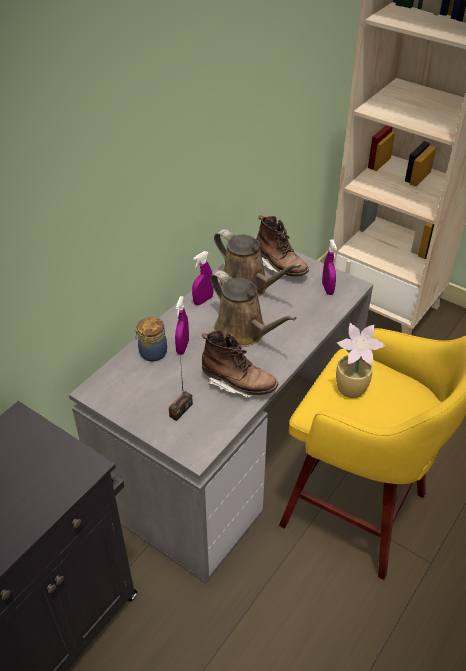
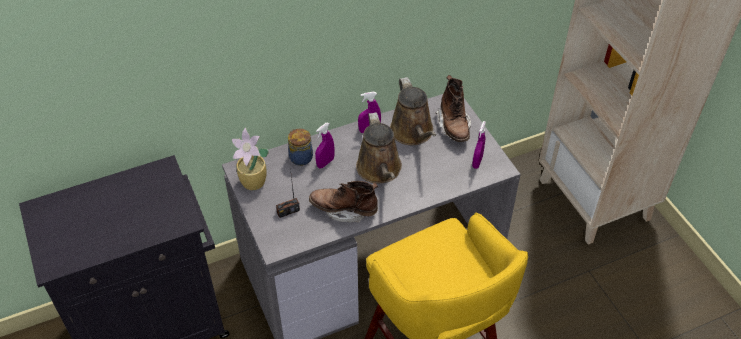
camera: 30 degrees right, 5 degrees up
(238, 384) = (344, 210): brown boot -> brown boot turned 135 degrees clockwise
(352, 389) = (429, 254): potted plant -> potted plant (254, 183)

